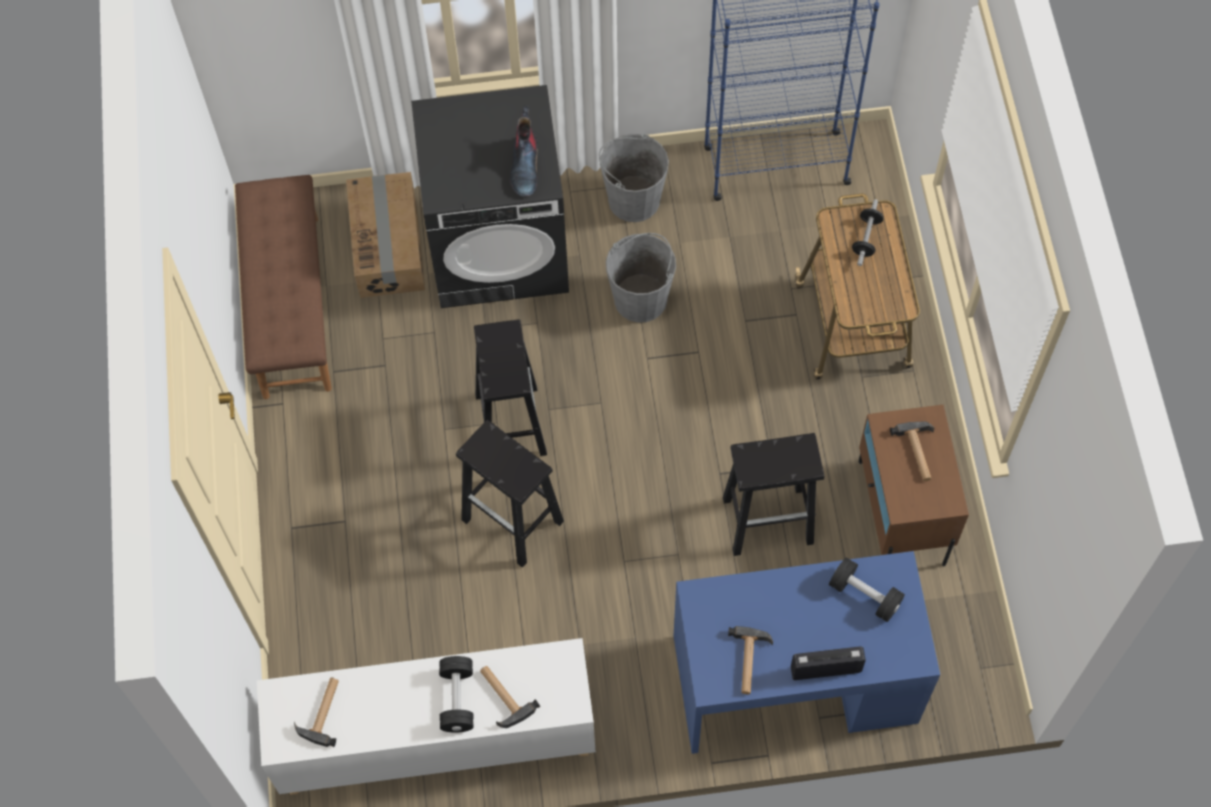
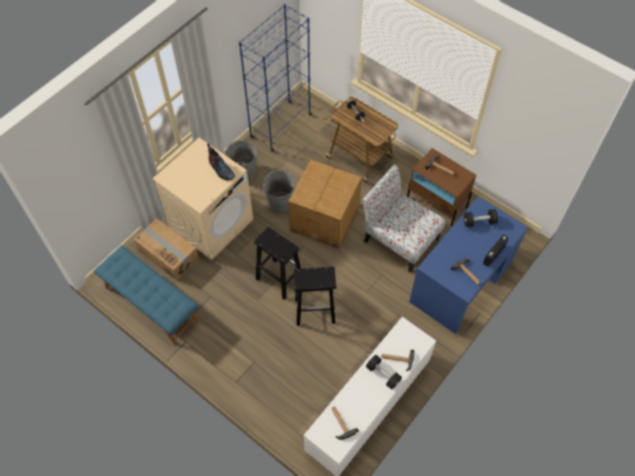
camera: 45 degrees left, 5 degrees down
(289, 305) = (151, 304): brown bench -> blue bench
(499, 248) = (211, 223): black washing machine -> beige washing machine
(685, 385) = (326, 218): none -> cardboard box
(769, 520) = (399, 239): black stool -> chair

